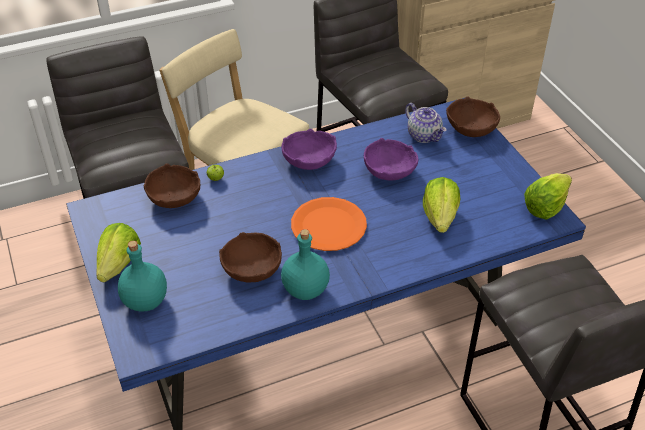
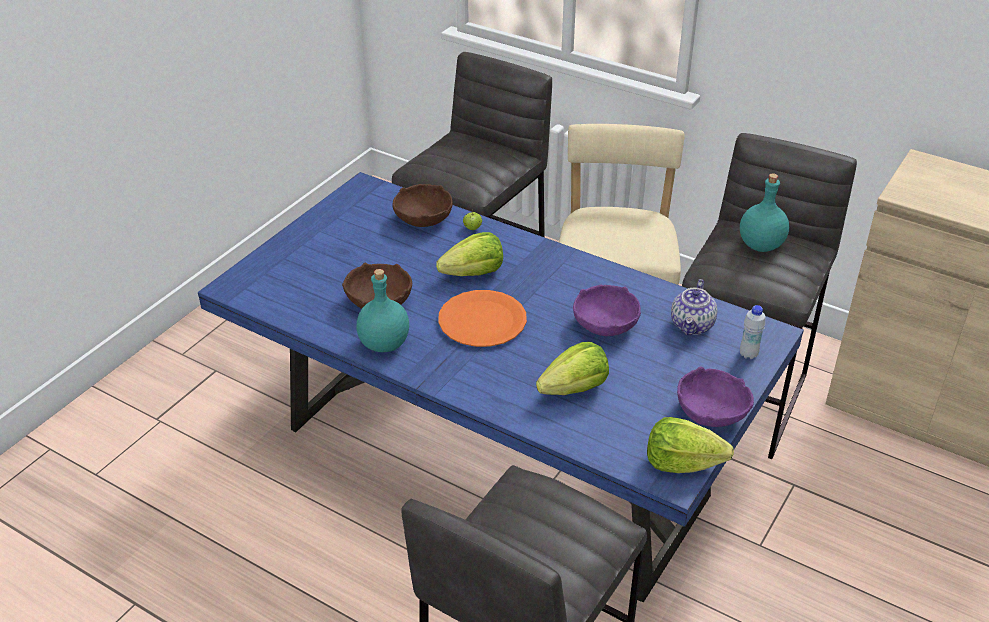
camera: 55 degrees right, 5 degrees down
(119, 264) = (317, 231): lettuce -> lettuce (474, 273)
(144, 301) = (289, 263): turquoise bottle -> turquoise bottle (760, 245)
(308, 160) = (560, 268): purple bowl -> purple bowl (711, 412)
(471, 129) = (748, 354): brown bowl -> white bottle

